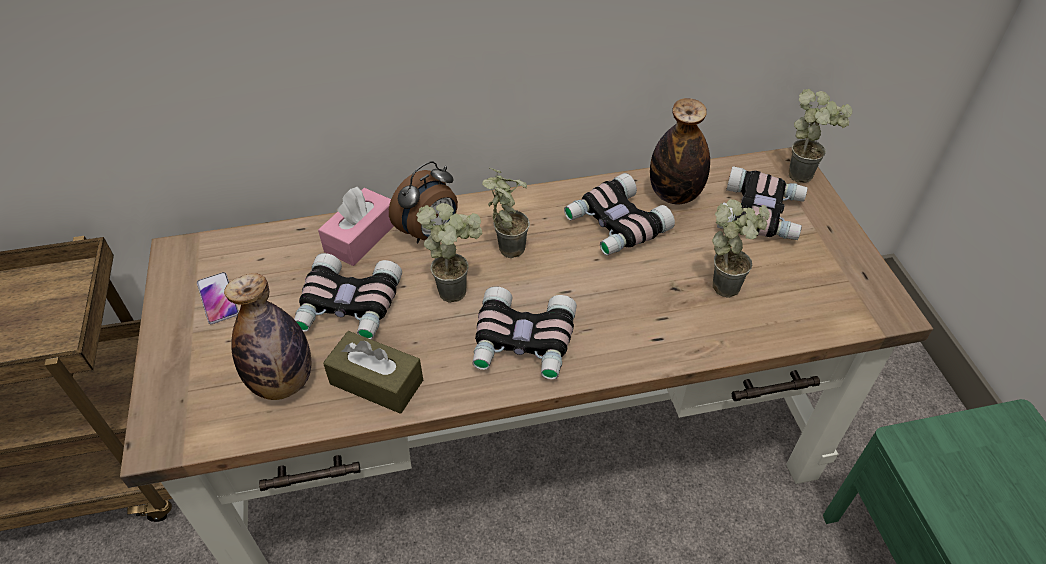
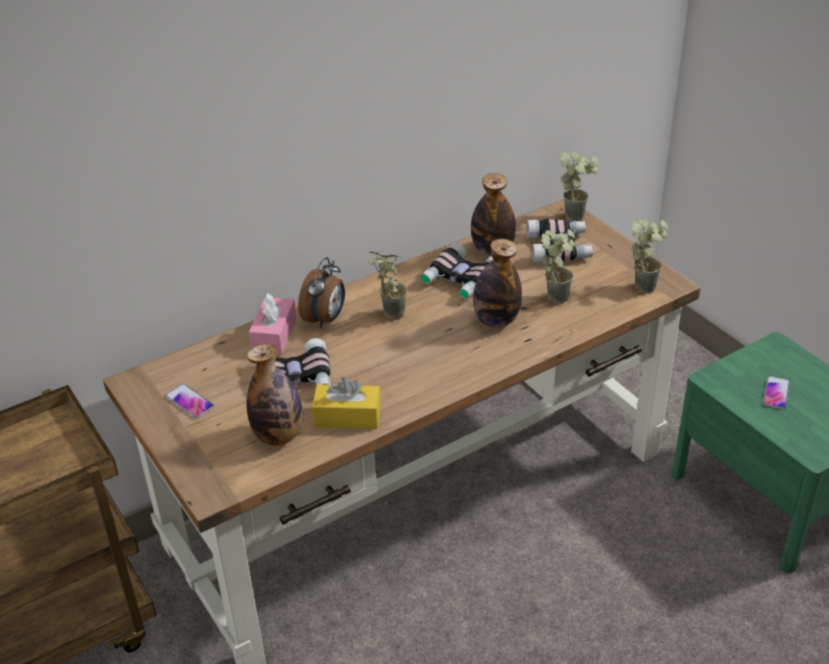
camera: 20 degrees left, 10 degrees down
(376, 382) = (347, 417): brown tissue box -> yellow tissue box
(457, 287) = (369, 347): potted plant -> potted plant (645, 284)
(522, 344) = (437, 367): binoculars -> none
(630, 297) = (496, 321): none -> bottle
(992, 498) = (776, 393): none -> phone

